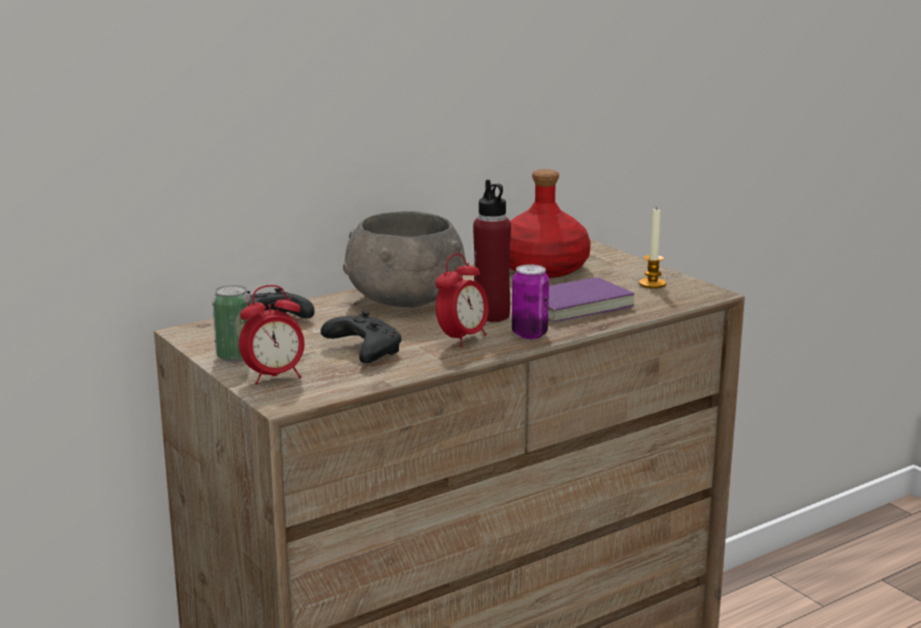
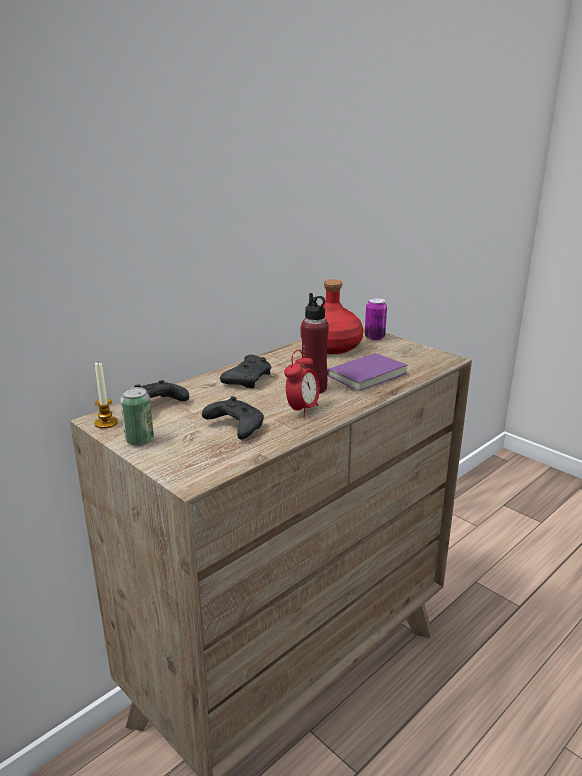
camera: 10 degrees left, 5 degrees up
(275, 377) = (176, 457): alarm clock -> none
(405, 300) = (248, 379): grey bowl -> black game controller
(529, 334) = (347, 402): can -> can (374, 337)
(652, 284) = (408, 354): candle -> candle (106, 423)

